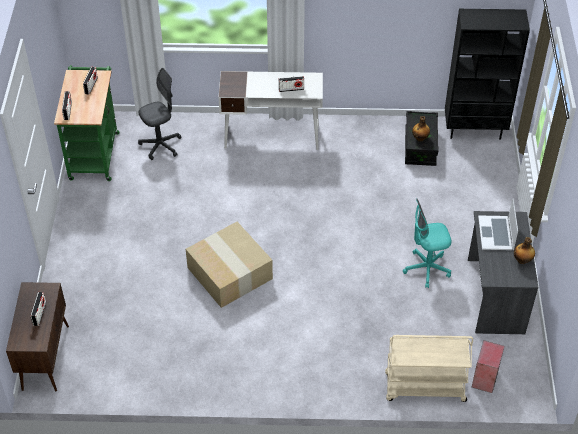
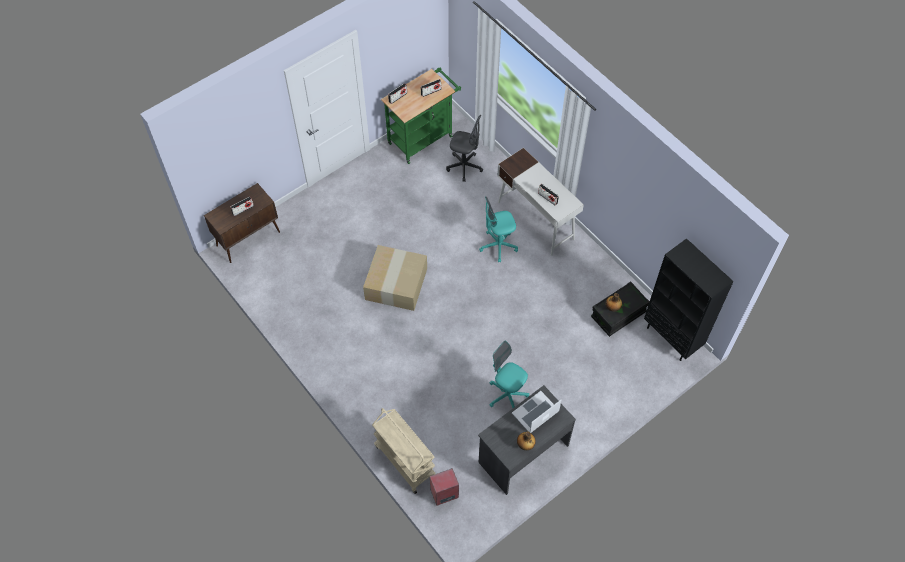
camera: 50 degrees right, 10 degrees up
(269, 177) = (498, 246): none -> turquoise office chair

